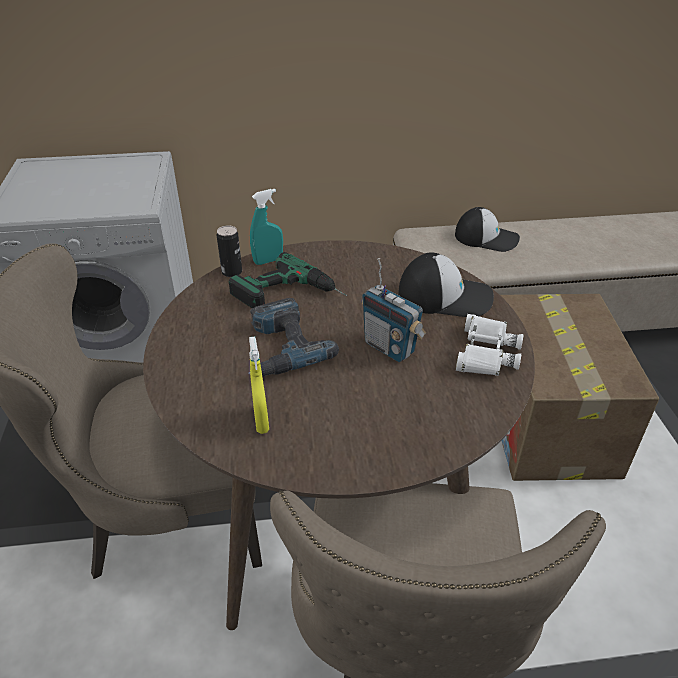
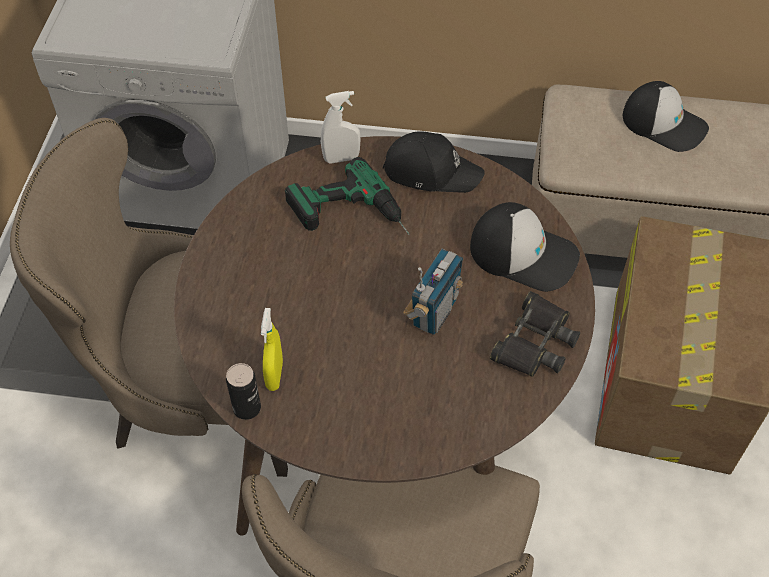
camera: 15 degrees right, 15 degrees up
(232, 272) = (296, 168): can -> can (247, 408)
(268, 261) = (341, 158): turquoise spray bottle -> white spray bottle
(281, 347) = (320, 287): power drill -> none
(345, 258) = (431, 171): none -> black cap
(389, 347) = (433, 312): radio -> radio turned 120 degrees counterclockwise
(485, 353) = (534, 342): white binoculars -> black binoculars

